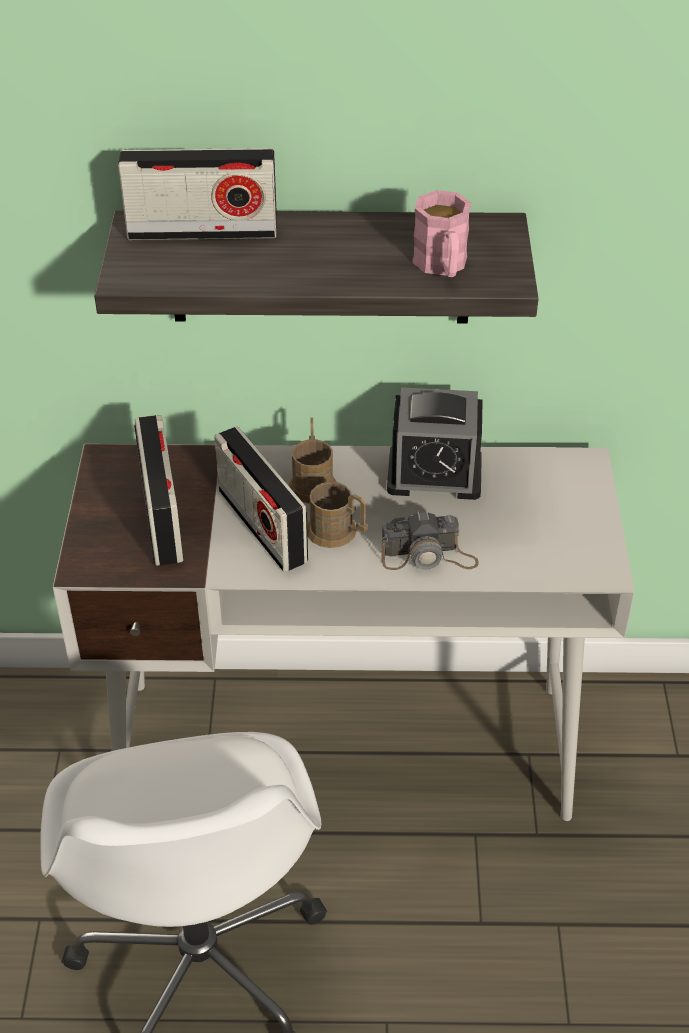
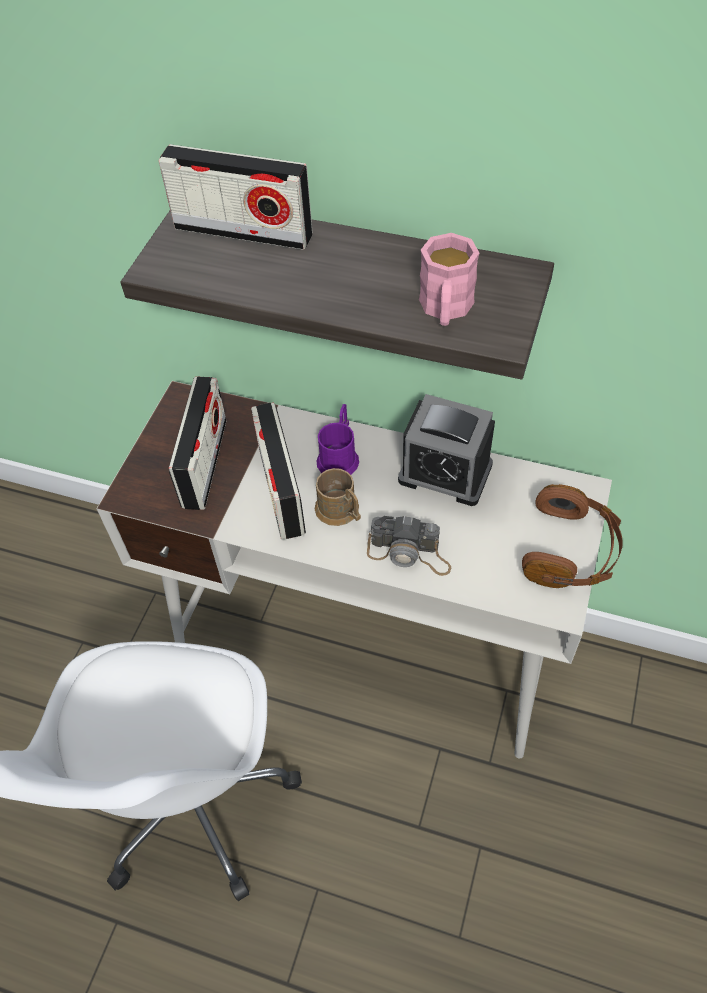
camera: 20 degrees right, 10 degrees up
(312, 481) = (339, 456): brown mug -> purple mug
(593, 519) = (570, 551): none -> brown headphones

